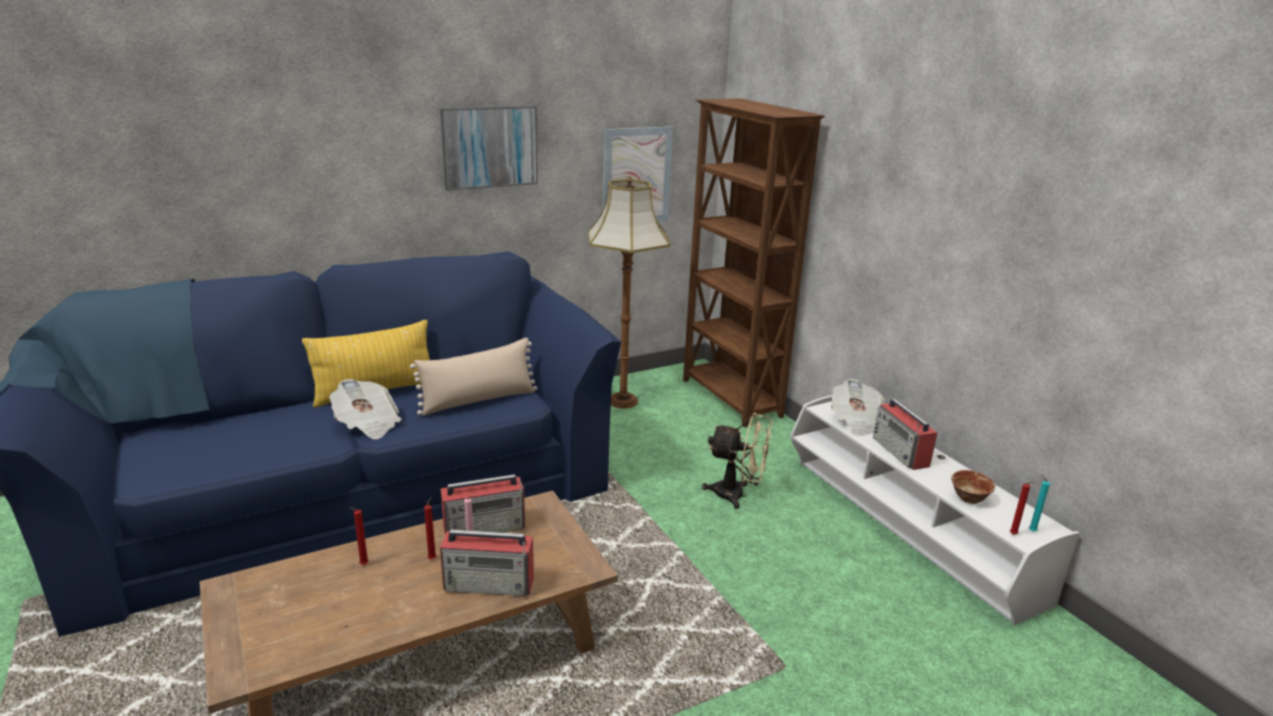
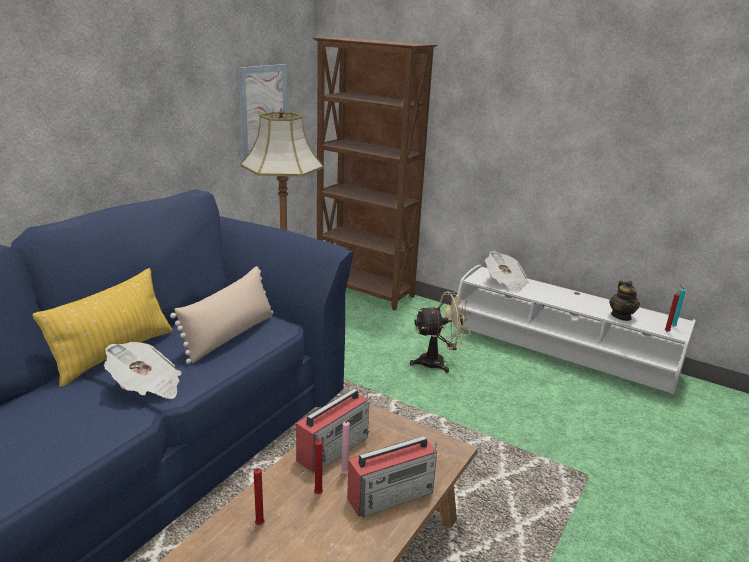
camera: 30 degrees left, 0 degrees up
(490, 147) = (148, 88): picture -> none
(901, 452) = (553, 296): radio -> none
(969, 499) = (621, 316): bowl -> teapot

